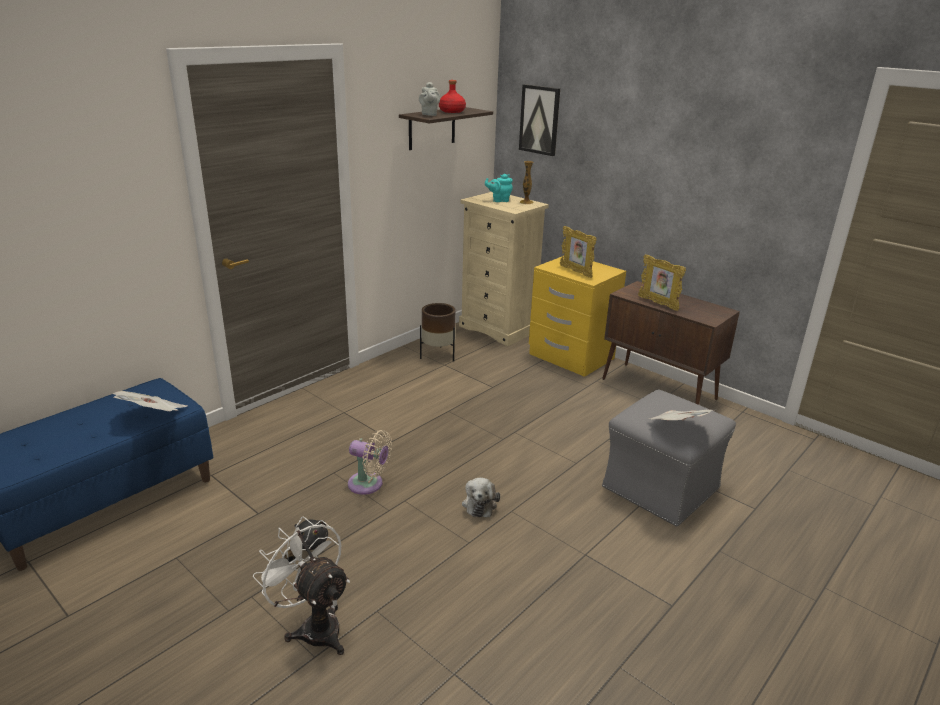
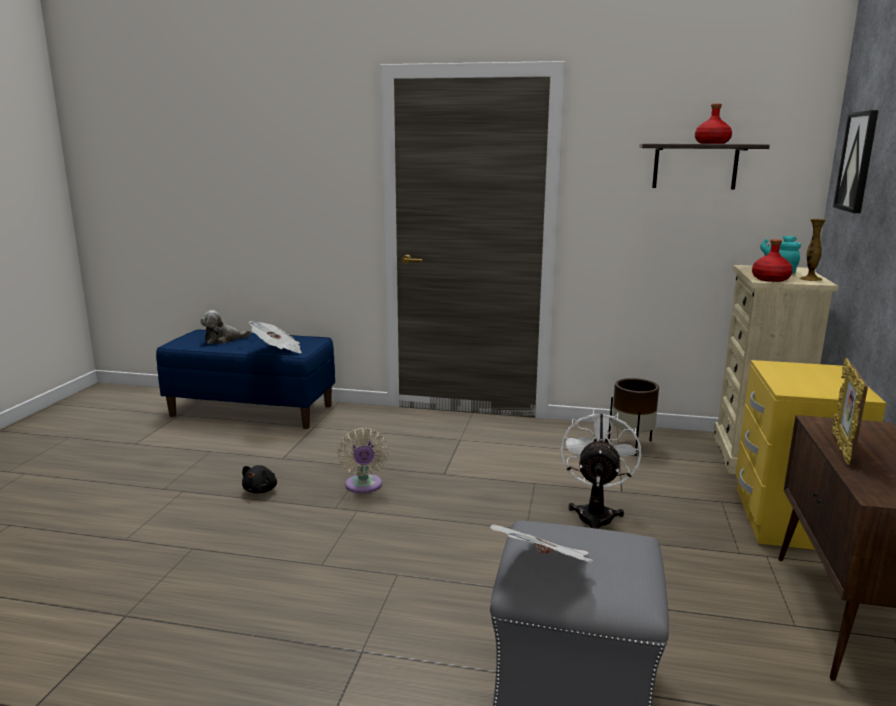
camera: 60 degrees right, 10 degrees down
(314, 626) = (160, 527): white fan -> white fan (595, 514)
(429, 114) = (667, 143): grey teapot -> none
(480, 503) = (391, 551): plush toy -> plush toy (223, 340)
(514, 208) = (771, 279): none -> red bottle
(576, 272) = (794, 379): picture frame -> none

